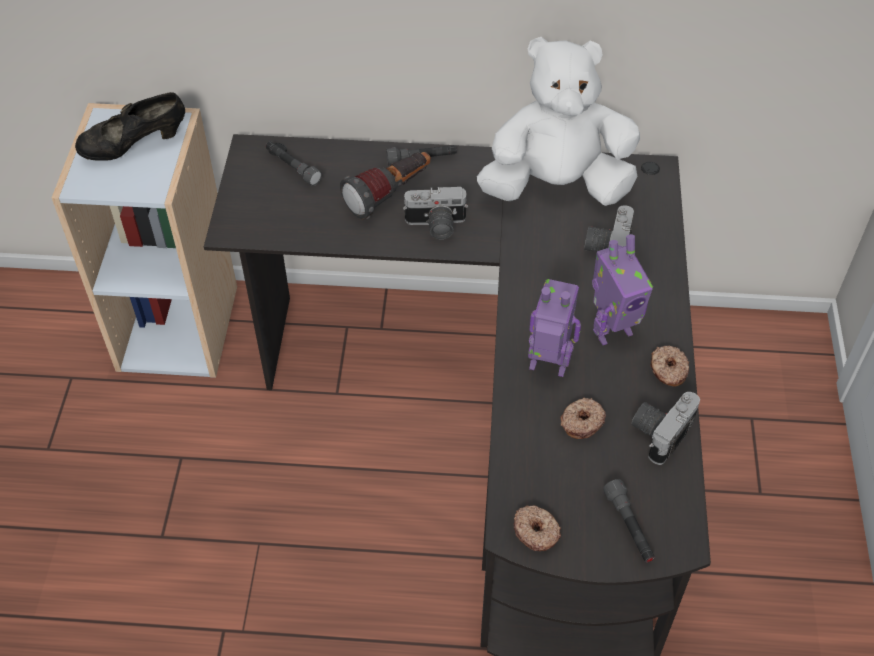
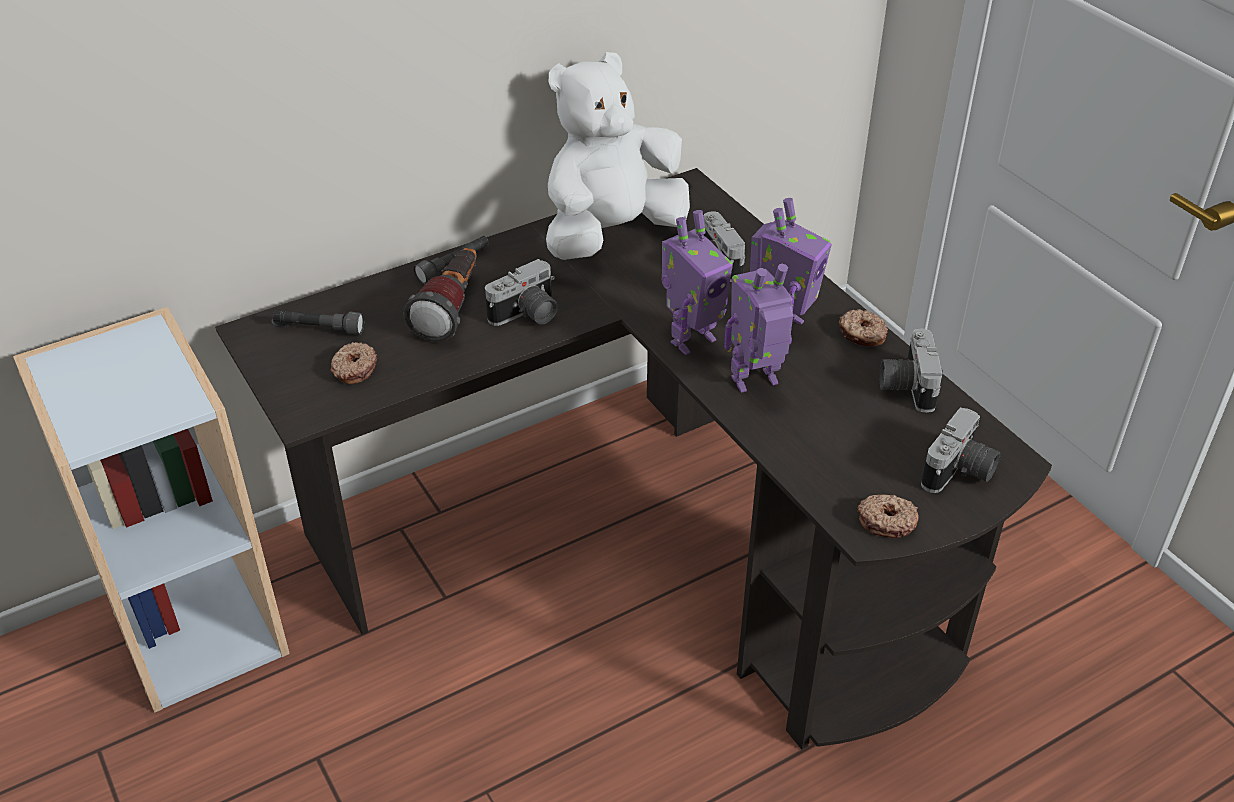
camera: 35 degrees left, 10 degrees down
(135, 146) = (121, 372): black shoe -> none
(533, 306) = (691, 339): none -> toy robot
(581, 422) = (832, 412): donut -> donut (354, 369)
(629, 527) = (960, 473): grey flashlight -> camera

